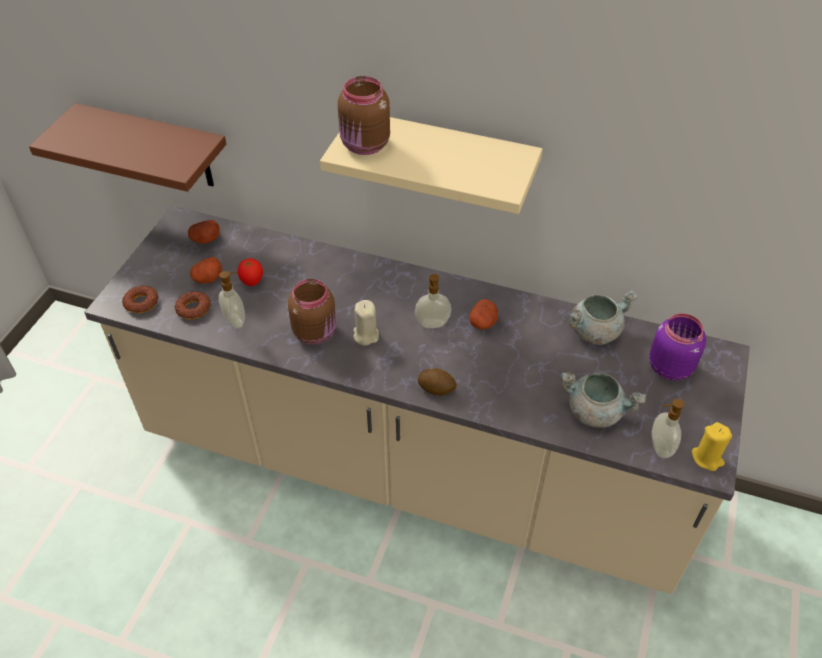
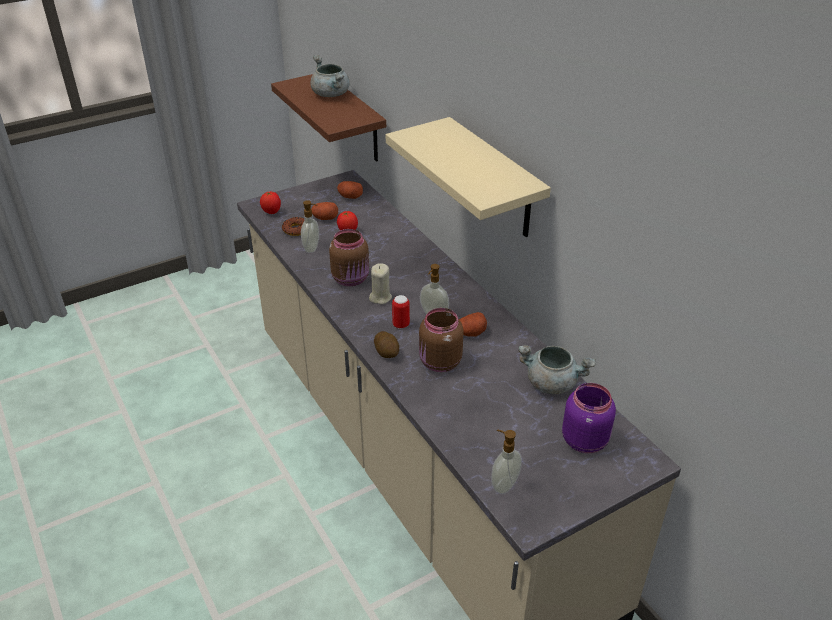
camera: 40 degrees right, 10 degrees down
(141, 302) = (272, 212): donut -> tomato
(365, 146) = (425, 137): brown jar -> brown jar (439, 363)
(416, 352) = (401, 325): none -> can
(595, 411) = (483, 432): grey cooking pot -> grey cooking pot (331, 94)
(707, 458) = (534, 516): yellow candle -> none

